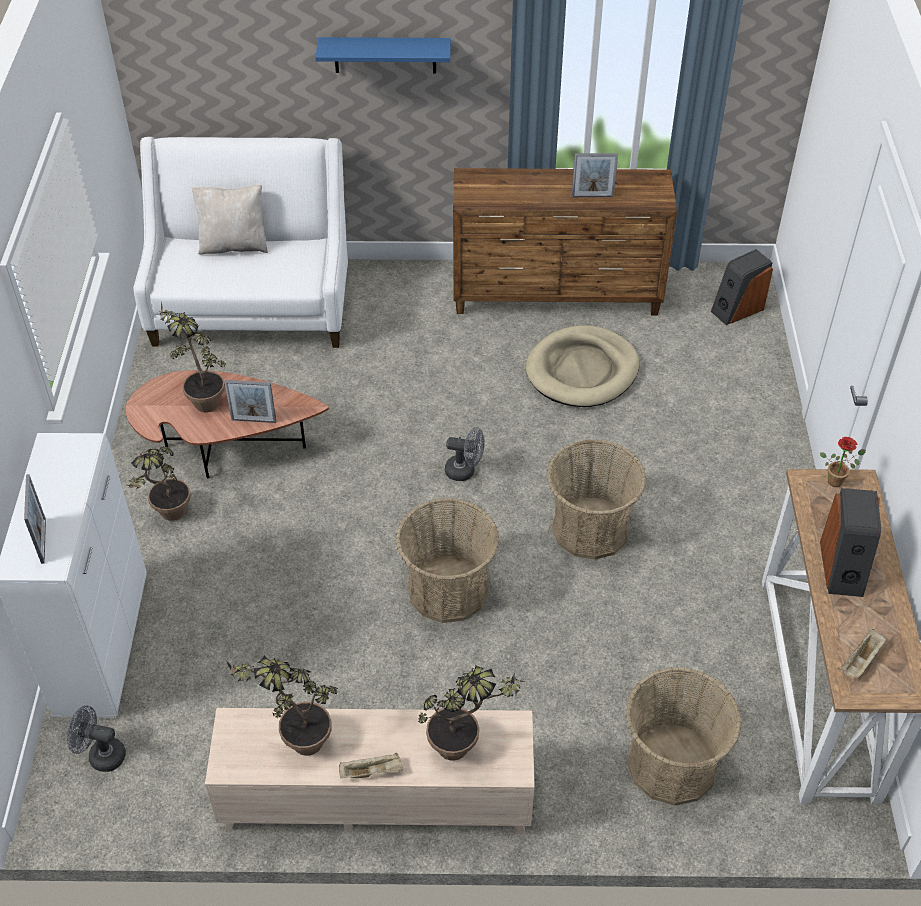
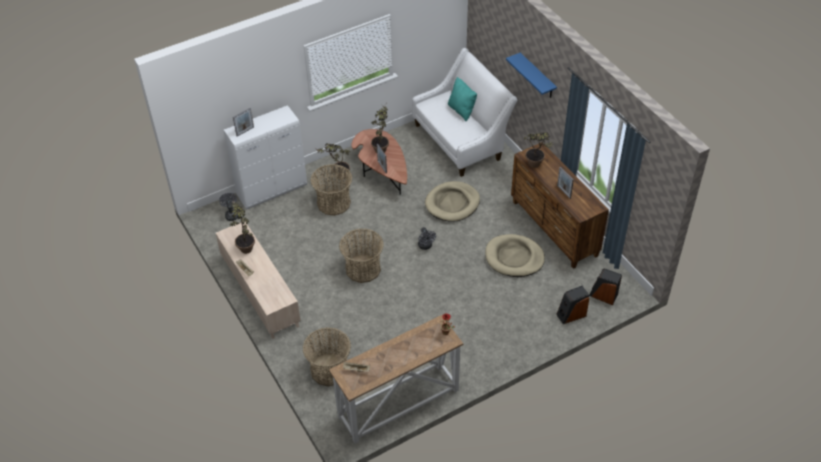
camera: 60 degrees right, 0 degrees up
(234, 245) = (462, 110): beige pillow -> turquoise pillow
(392, 388) = (452, 203): none -> beige dog bed
(464, 747) = (270, 290): potted plant -> potted plant (536, 166)
(590, 528) = (426, 298): basket -> basket (334, 203)
(843, 567) = (400, 349): speaker -> speaker (571, 314)

